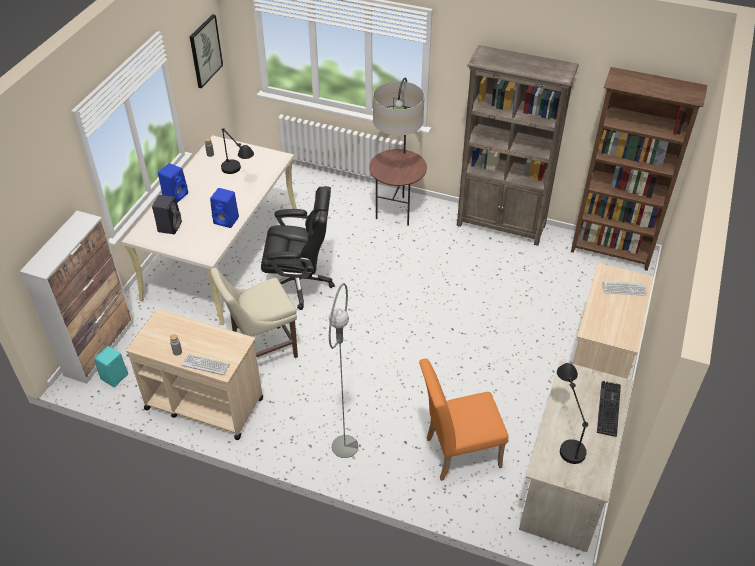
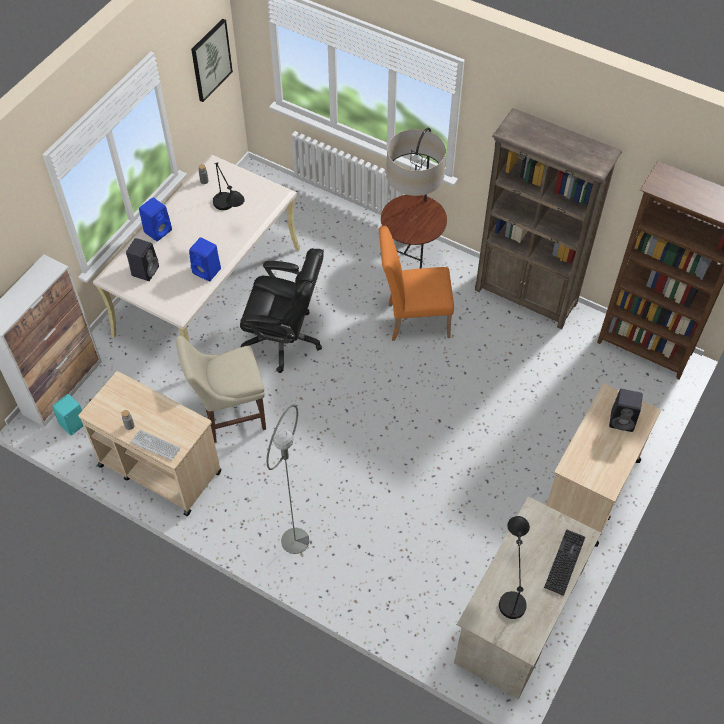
camera: 10 degrees right, 10 degrees up
(457, 453) = (410, 567): orange chair -> orange chair (413, 320)
(624, 289) = (623, 421): keyboard -> black speaker

